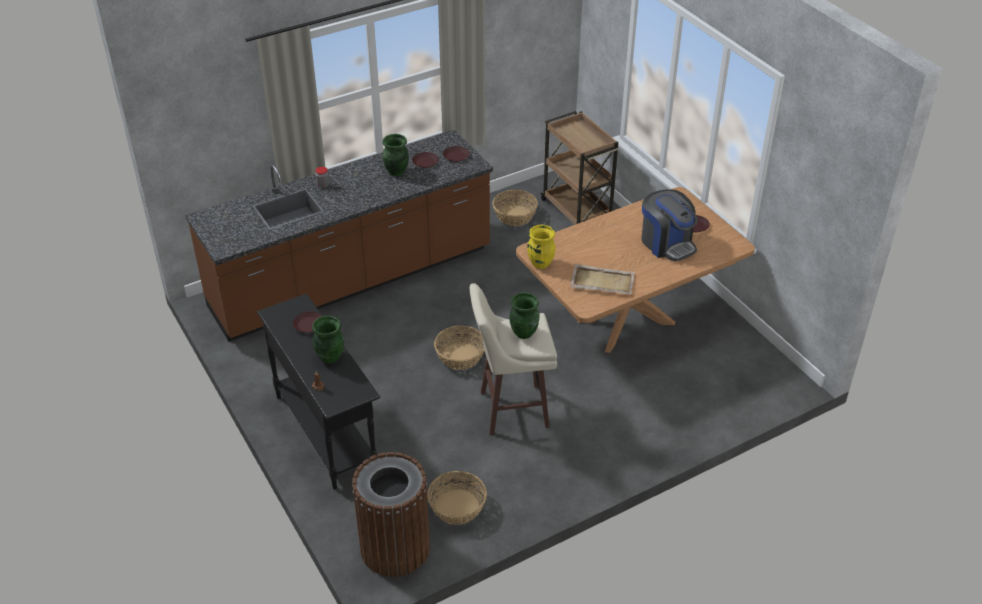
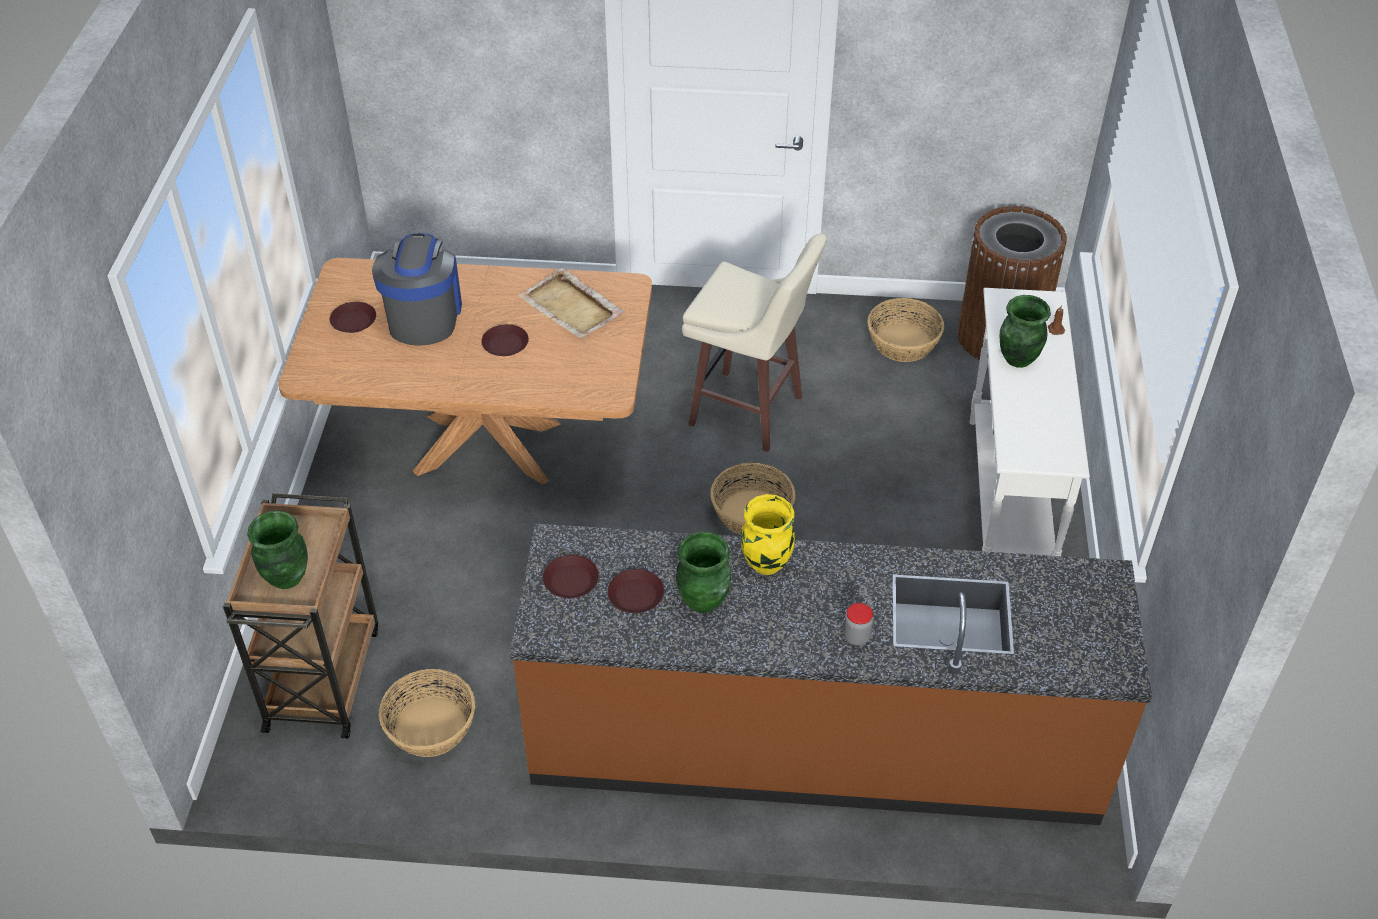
camera: 145 degrees left, 5 degrees up
(308, 325) = (1023, 416): brown plate -> brown plate (505, 344)
(325, 432) = (1008, 498): black console table -> white console table
(524, 332) = (737, 294): green vase -> green vase (286, 577)
(540, 263) = (620, 369): yellow vase -> yellow vase (766, 563)

